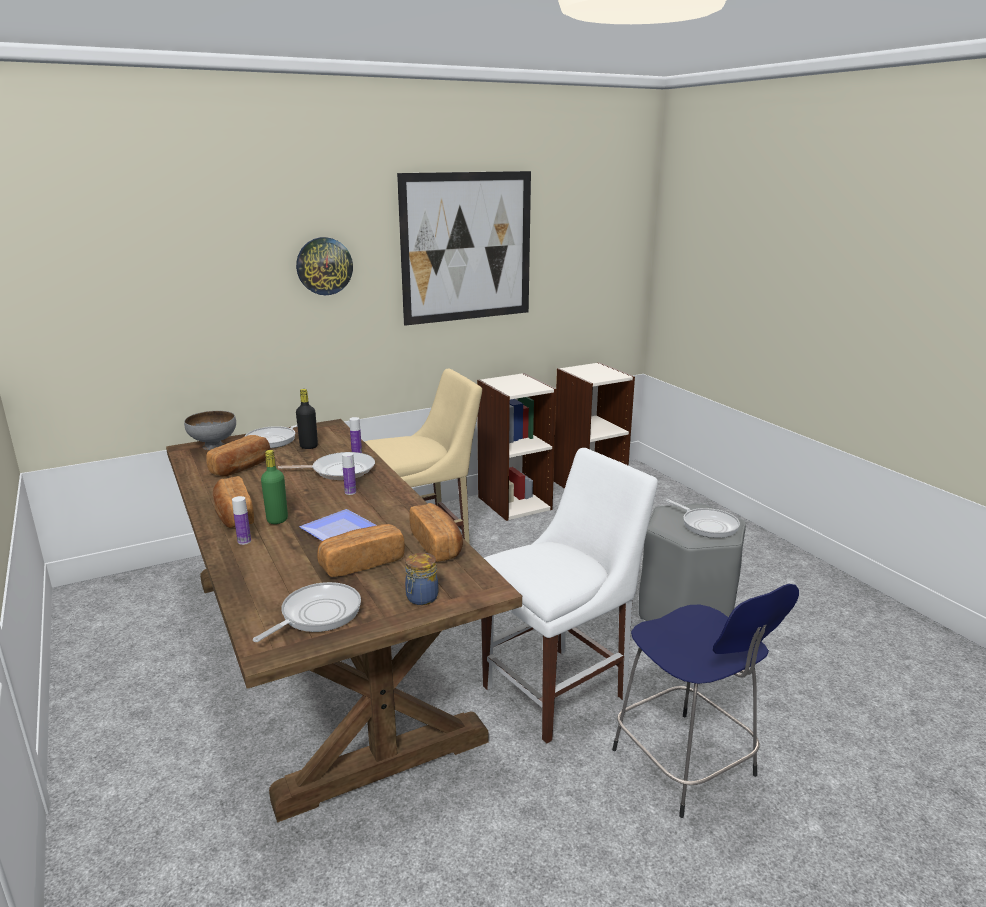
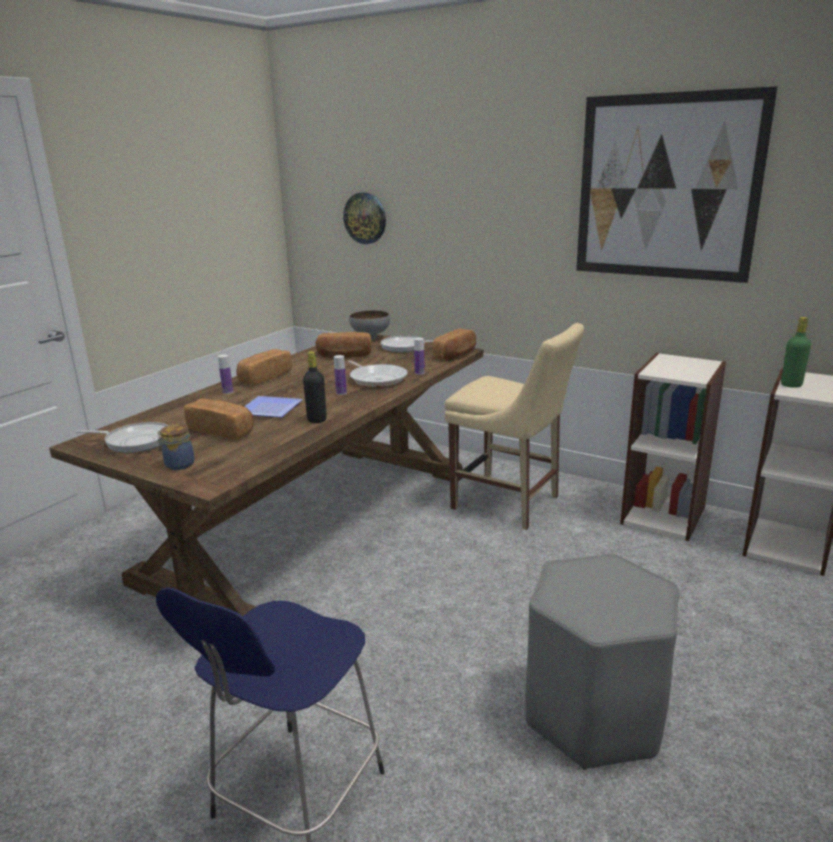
camera: 60 degrees right, 0 degrees up
(277, 520) = (269, 389): green bottle -> green bottle (791, 385)
(309, 446) = (409, 358): black bottle -> black bottle (317, 420)
(324, 266) = (502, 196): wall clock -> wall clock (365, 218)
(437, 545) = (275, 445): bread -> bread (456, 355)
(560, 689) = (359, 662): white chair -> none
(707, 525) = (607, 601): frying pan -> none

